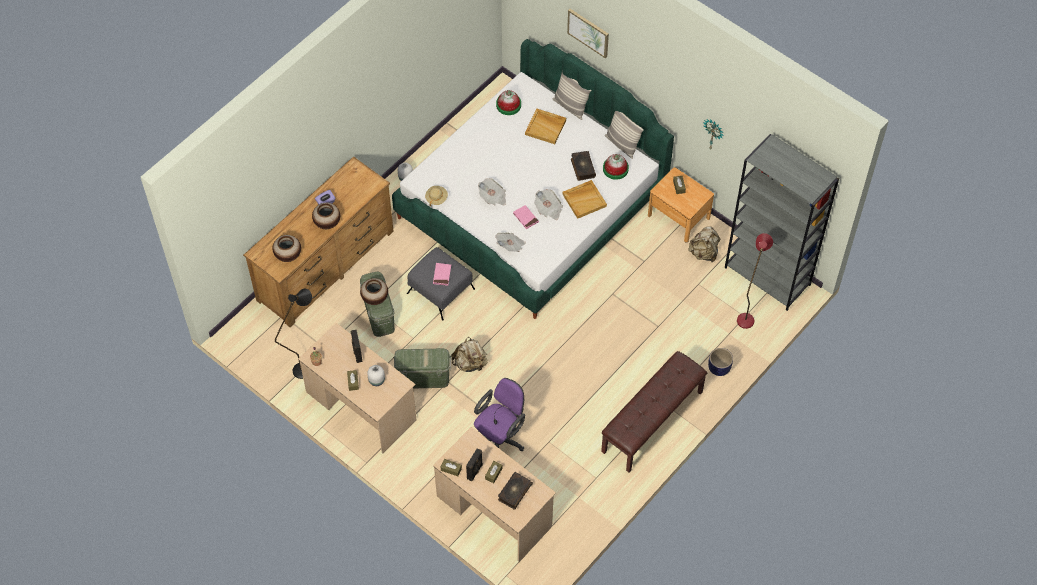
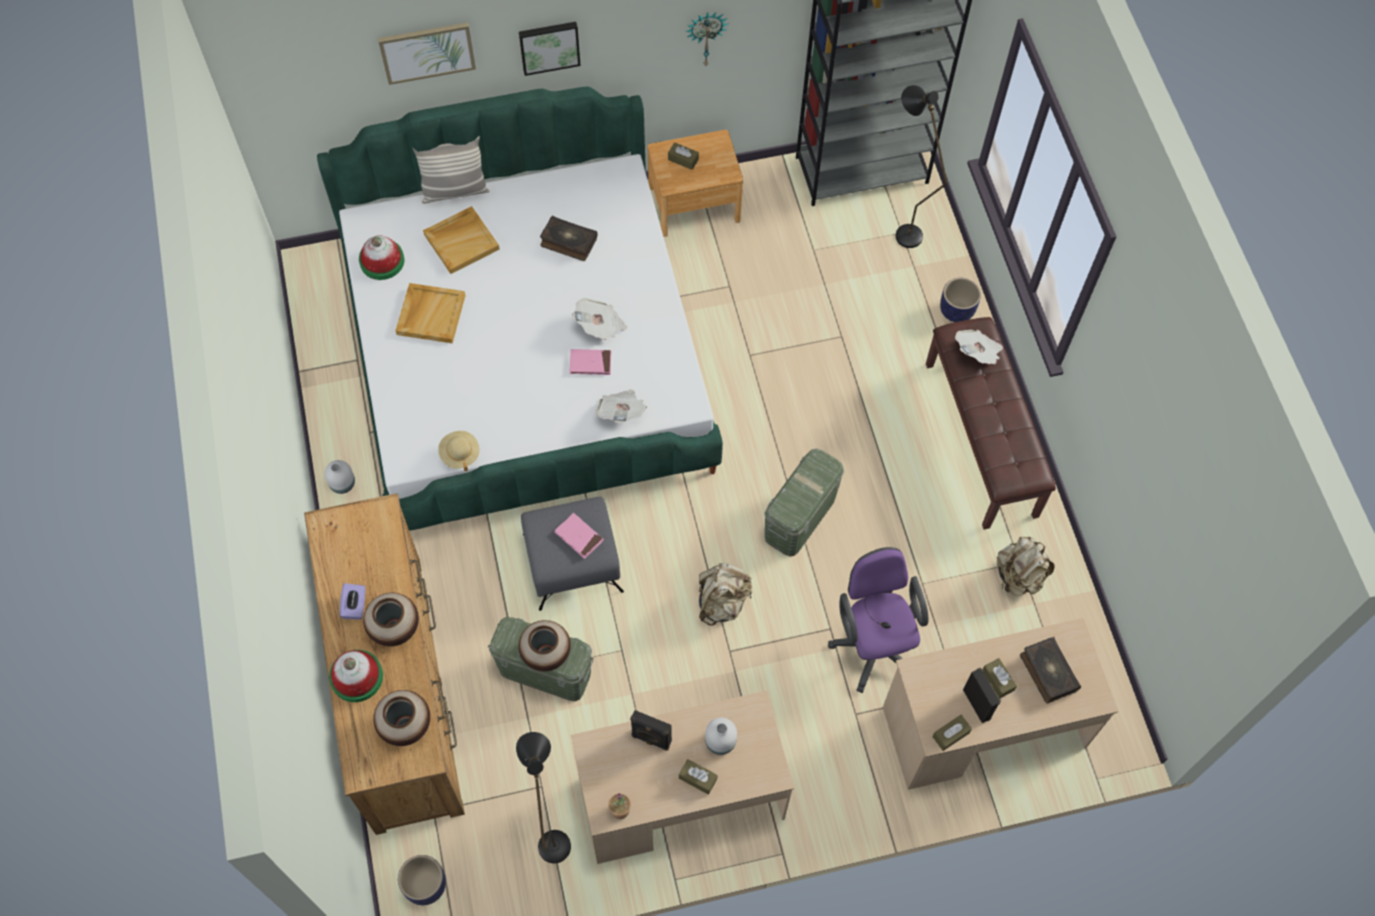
camera: 55 degrees left, 5 degrees up
(248, 333) = (425, 885): none -> planter
(423, 378) = (699, 680): green storage box -> green storage box (800, 517)
(493, 197) = (520, 381): newspaper -> newspaper (978, 353)
(584, 200) = (622, 274): beige tray -> beige tray (430, 314)
(615, 169) = (604, 206): hat -> hat (356, 677)
(622, 144) = (571, 173): pillow -> none
(641, 75) = (549, 46): none -> picture
(704, 252) = (771, 213): beige backpack -> beige backpack (1018, 576)
(746, 315) = (902, 229): red floor lamp -> black floor lamp

